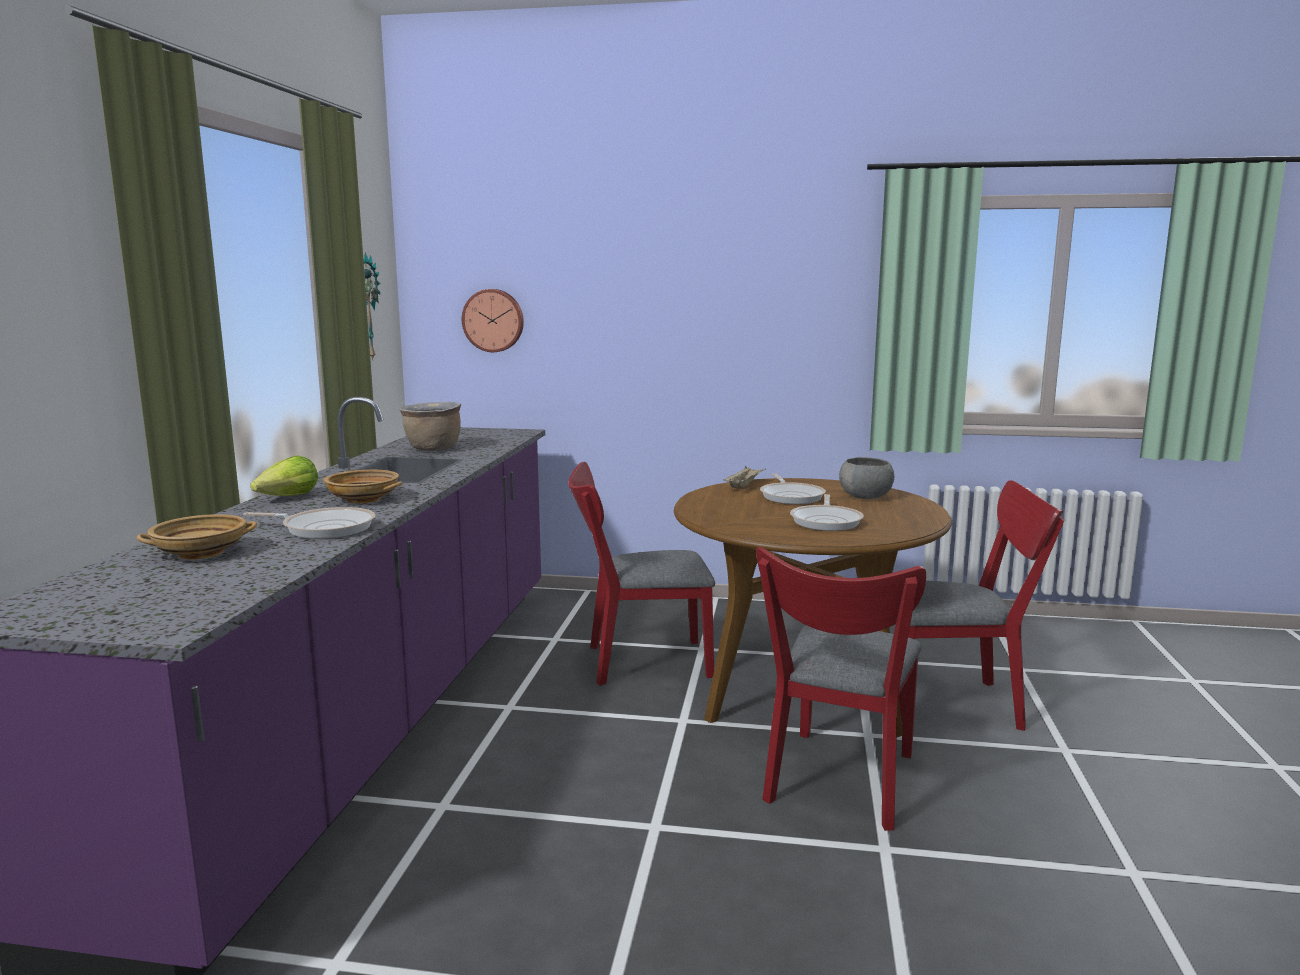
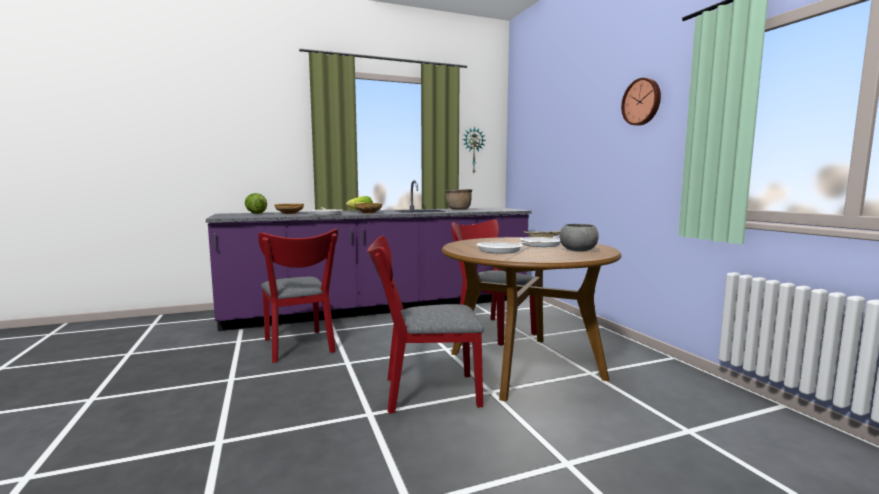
camera: 60 degrees right, 5 degrees down
(99, 584) = (255, 213): none -> lettuce
(493, 320) = (530, 156): wall clock -> wall clock (642, 102)
(957, 704) = (578, 413): red chair -> red chair (299, 348)

